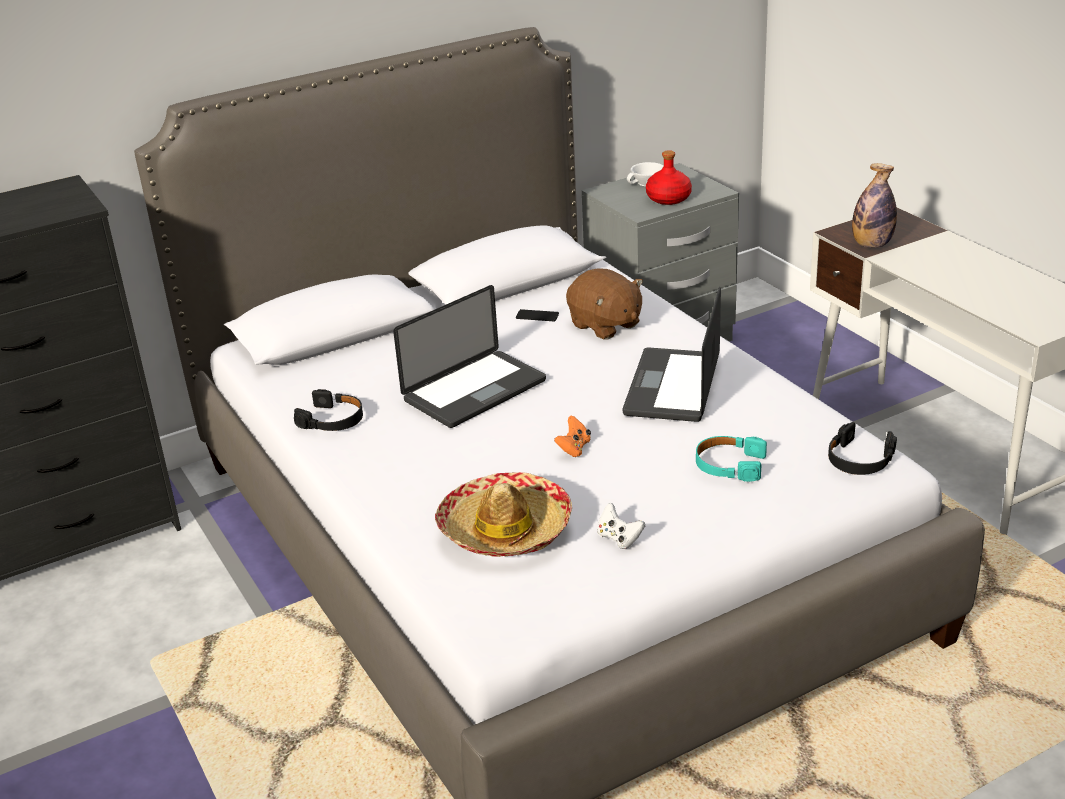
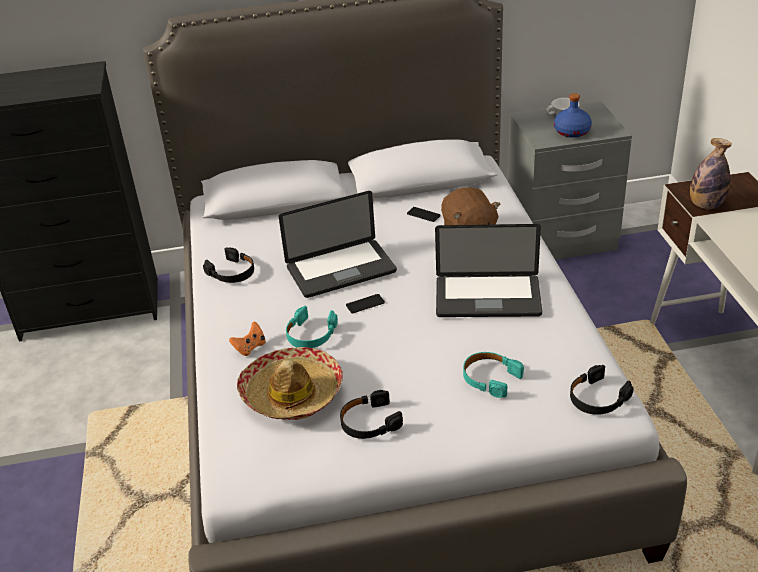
camera: 20 degrees right, 5 degrees up
(484, 465) = (310, 334): none -> turquoise headphones
(530, 420) = (365, 304): none -> phone
(574, 448) = (382, 335): orange game controller -> orange game controller (250, 347)
(619, 538) = (369, 422): white game controller -> black headphones
(669, 198) = (572, 132): red bottle -> blue bottle
(672, 387) = (487, 298): laptop -> laptop turned 120 degrees counterclockwise

